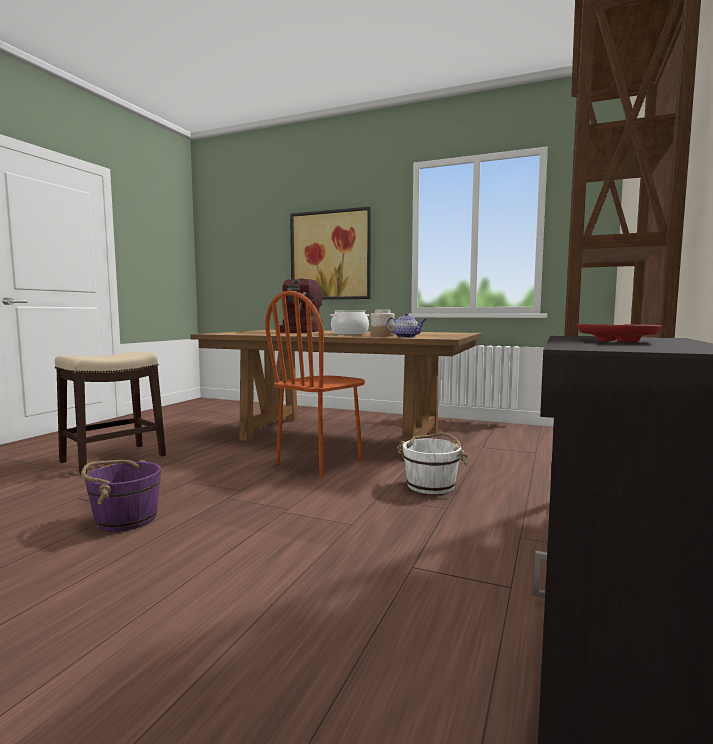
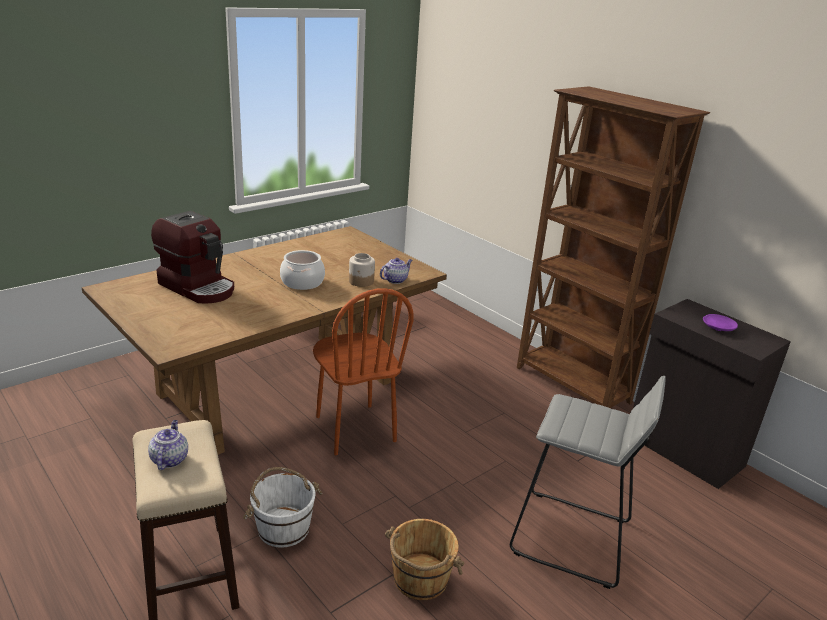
camera: 65 degrees left, 20 degrees up
(106, 355) = (169, 459): none -> teapot
(125, 519) = (420, 579): purple bucket -> brown bucket
(232, 587) = (571, 538): none -> grey stool
(330, 255) = (112, 141): picture -> none
(431, 485) = (458, 399): white bucket -> white bucket (283, 527)
(617, 341) = (718, 327): red plate -> purple plate

